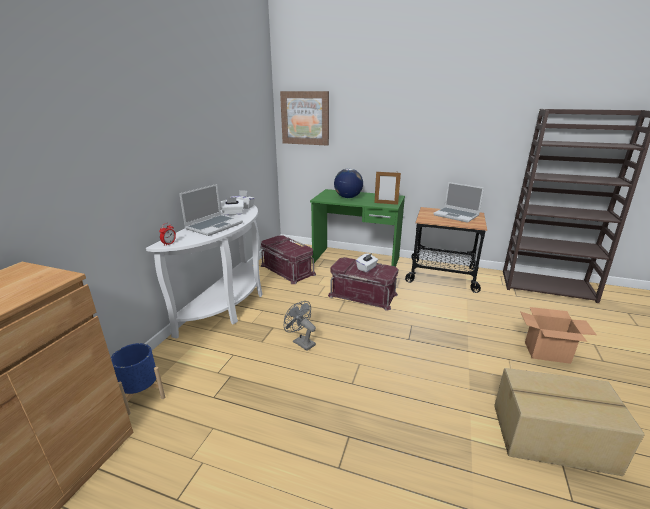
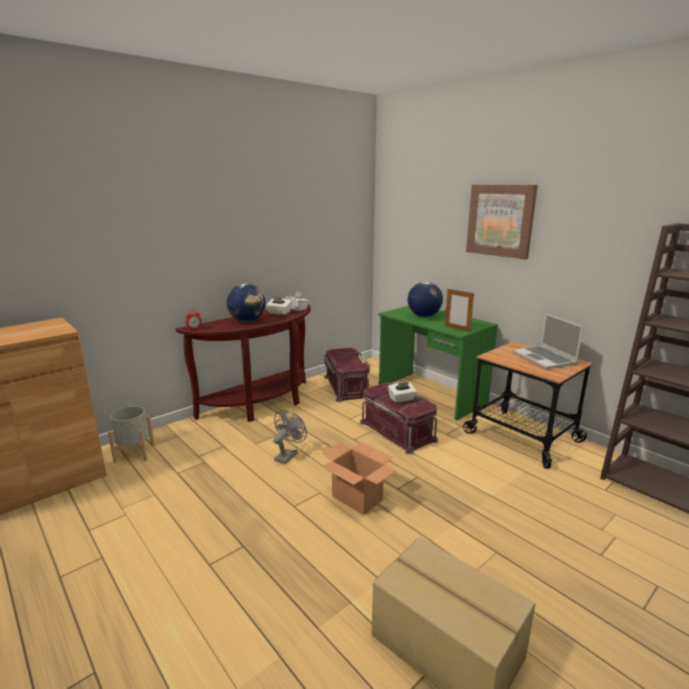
camera: 30 degrees right, 5 degrees down
(141, 395) = (134, 453): blue planter -> grey planter
(214, 226) = (247, 321): laptop -> globe
(229, 304) = (262, 404): white console table -> brown console table
(301, 342) = (288, 455): grey fan -> grey fan turned 45 degrees clockwise
(305, 118) = (401, 222): picture -> picture (500, 220)
(547, 352) = (563, 566): cardboard box -> cardboard box (357, 498)

